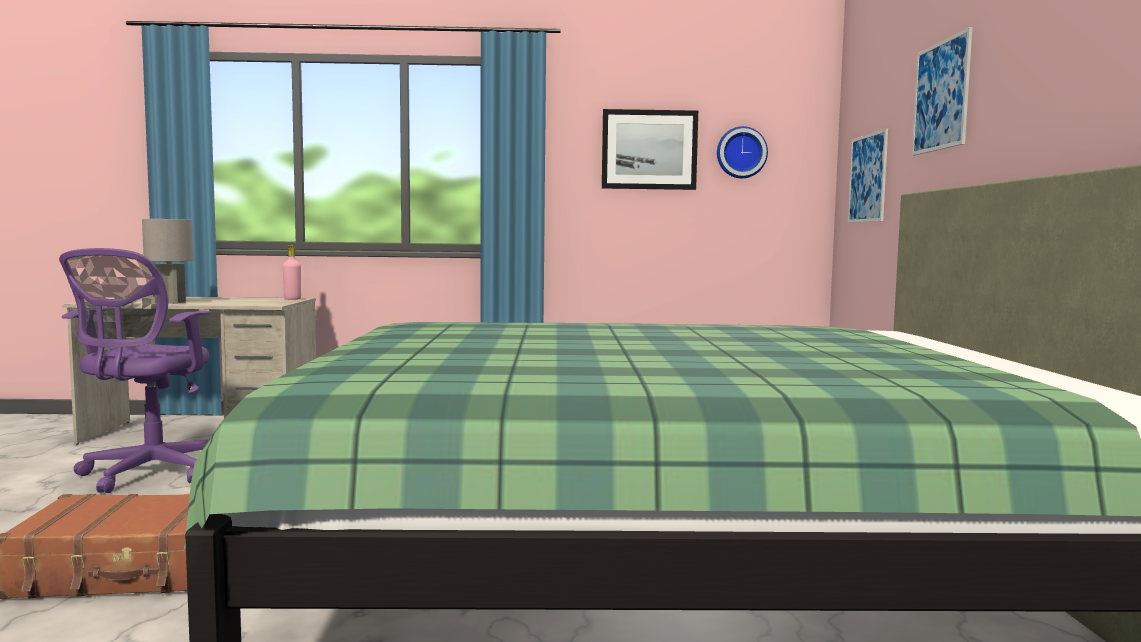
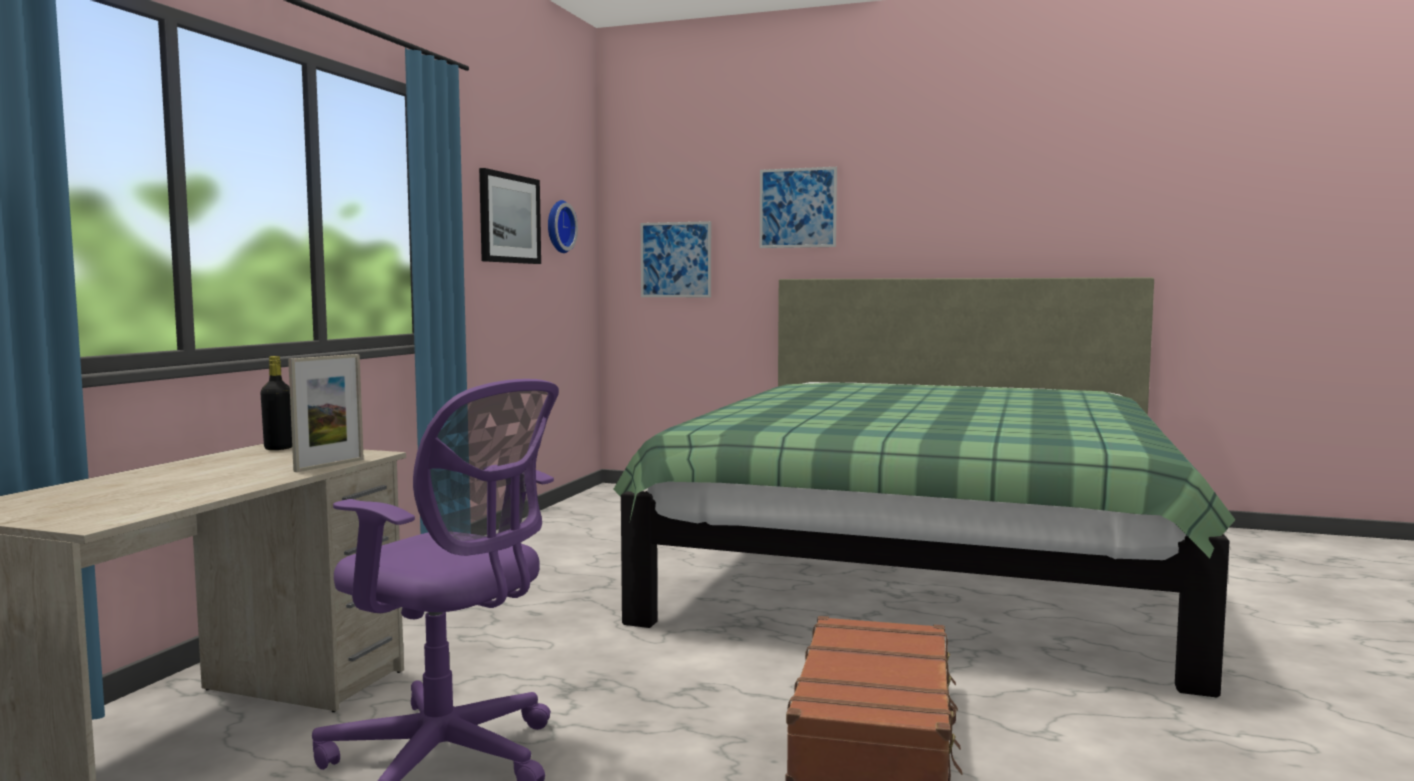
camera: 70 degrees left, 0 degrees up
(170, 302) = (225, 486): grey table lamp -> none
(230, 304) = (329, 465): none -> picture frame
(292, 299) = (278, 448): pink bottle -> black bottle

